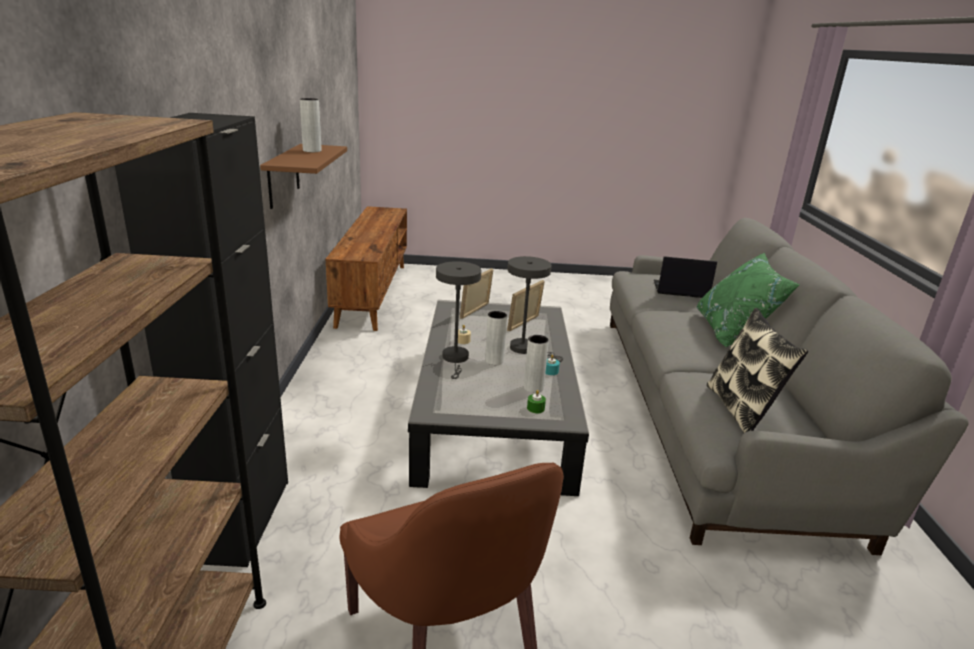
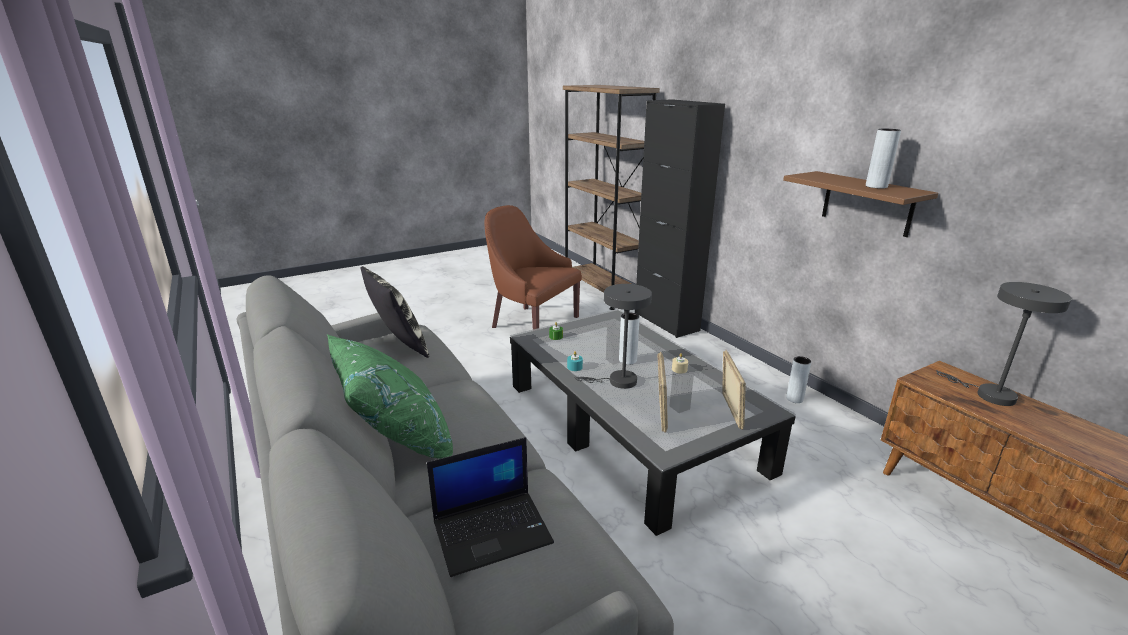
camera: 150 degrees right, 0 degrees up
(456, 359) = (656, 351): grey table lamp -> grey table lamp (988, 394)
(533, 388) = (572, 349): grey vase -> grey vase (794, 399)

